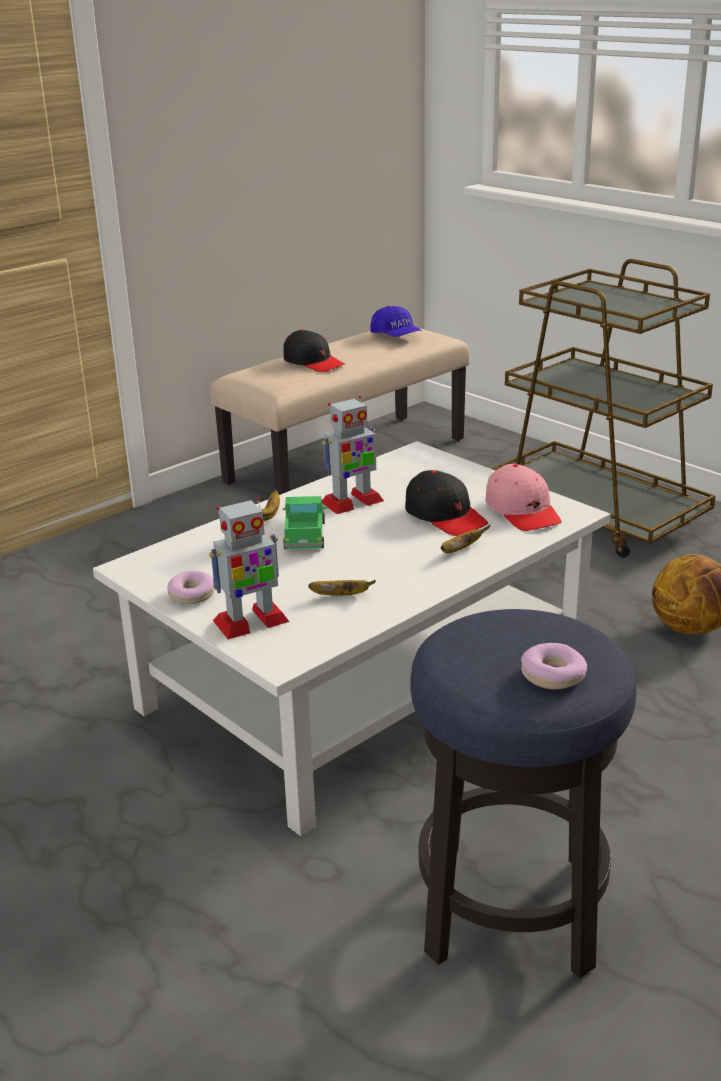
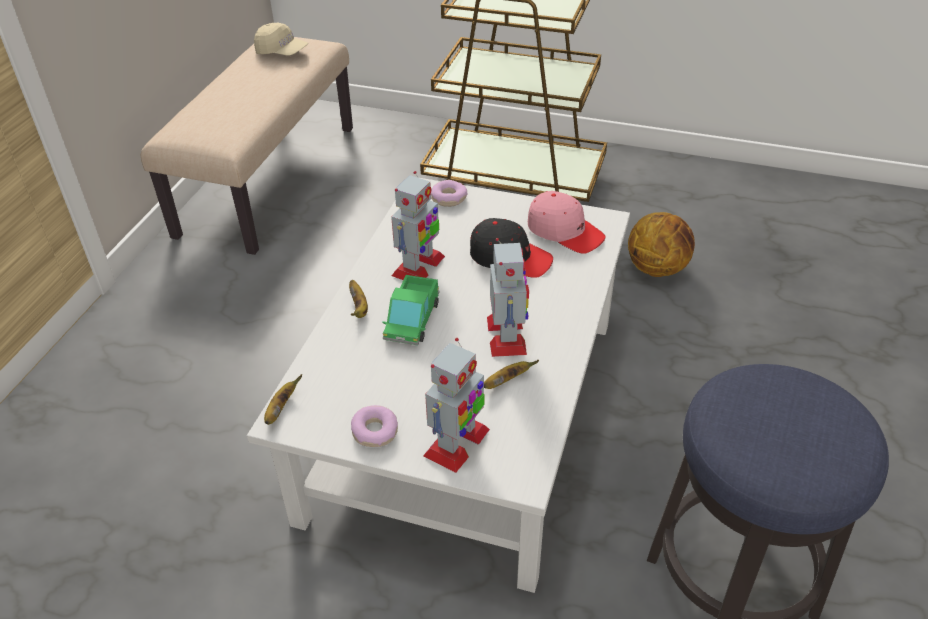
camera: 30 degrees left, 15 degrees up
(305, 535) = (412, 320): toy truck -> toy truck turned 135 degrees counterclockwise
(313, 362) = (232, 103): black cap -> none
(377, 567) = (507, 336): none -> toy robot
(396, 336) = (282, 52): blue cap -> beige cap
(460, 550) = (555, 292): banana -> banana (281, 409)
(553, 675) = (831, 439): donut -> donut (449, 198)

